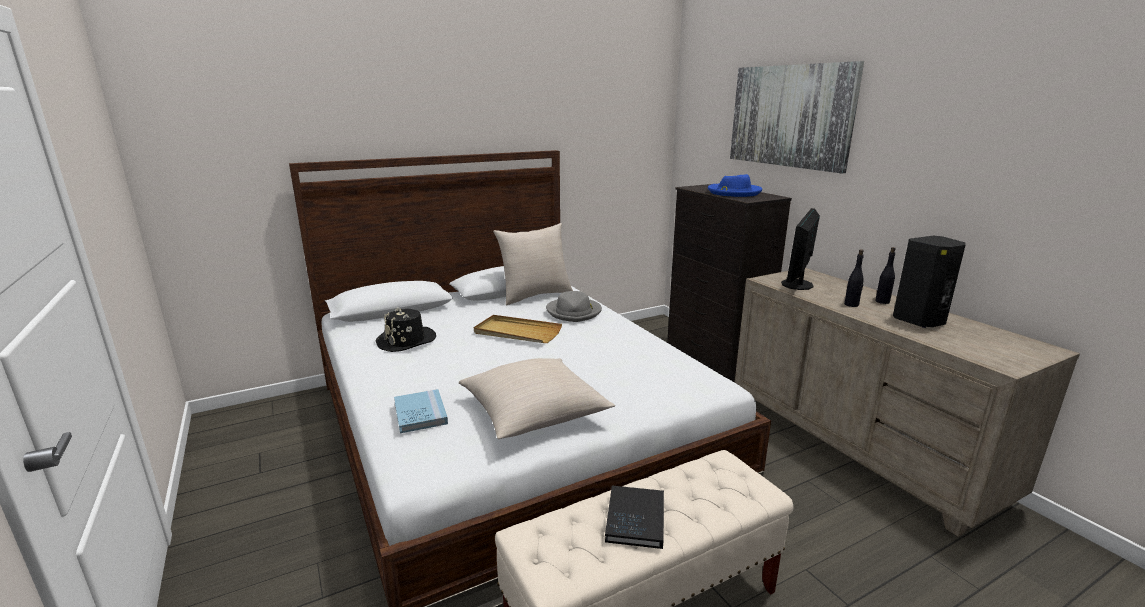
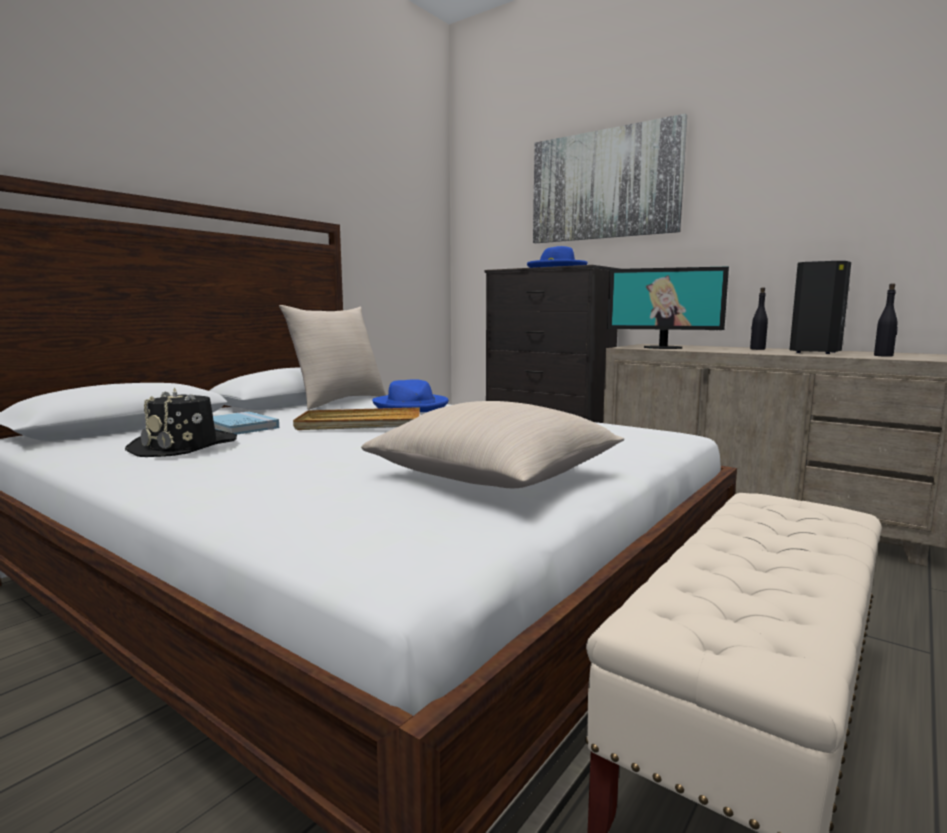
camera: 25 degrees left, 10 degrees down
(420, 413) = (314, 499): blue book -> blue book (240, 427)
(574, 312) = (411, 406): grey hat -> blue hat
(635, 519) = (766, 565): black book -> none
(798, 285) = (663, 347): monitor -> monitor turned 75 degrees counterclockwise
(851, 304) = (738, 350): black bottle -> black bottle (883, 356)

